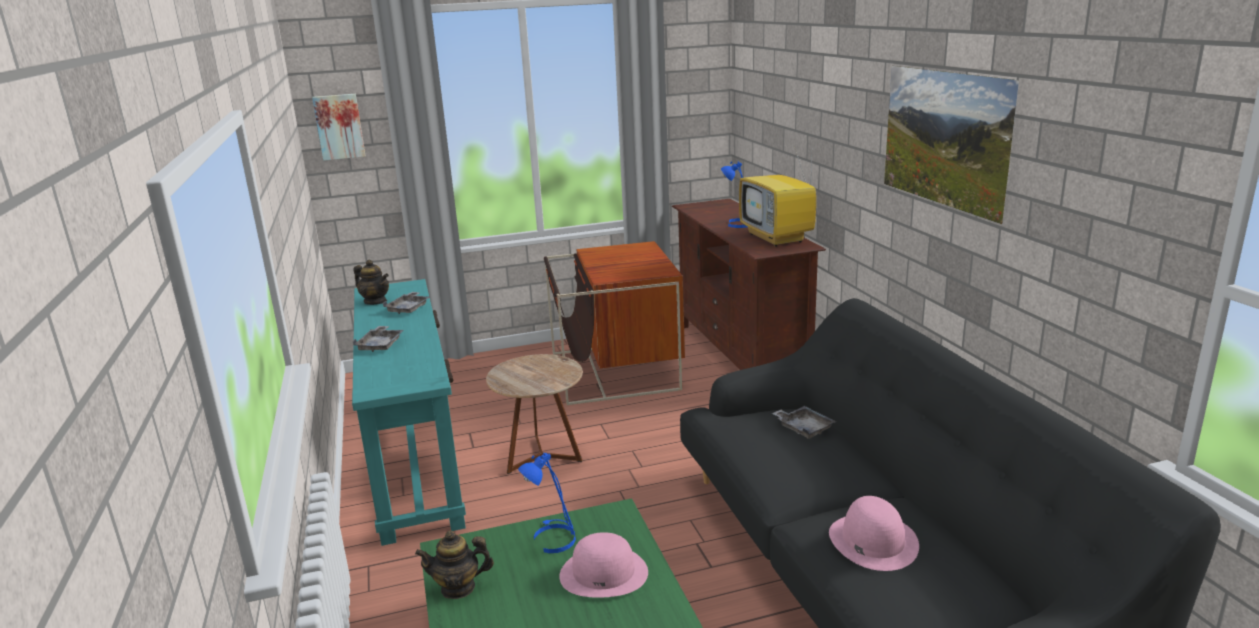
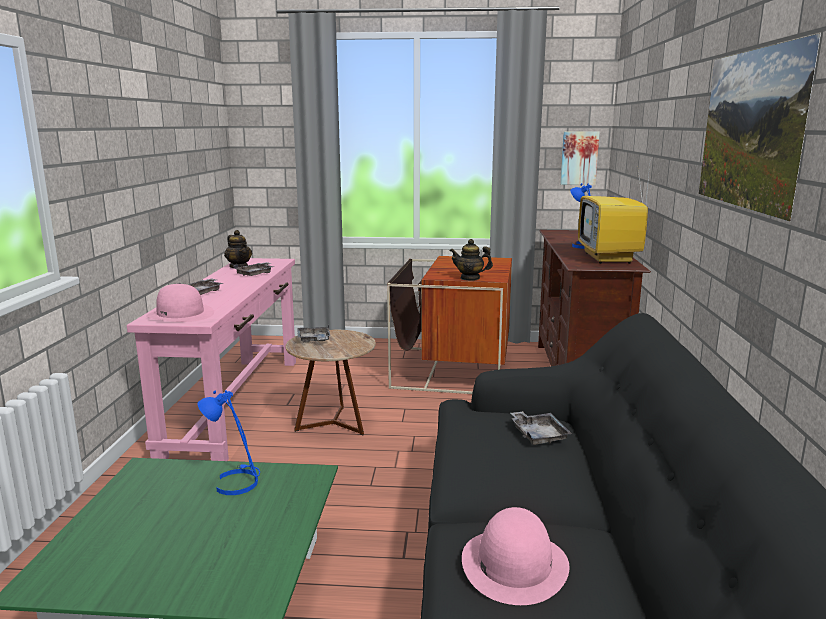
camera: 20 degrees right, 5 degrees down
(339, 126) = (259, 130): picture -> picture (579, 158)
(415, 458) = (236, 404): turquoise console table -> pink console table
(458, 588) = (119, 502): teapot -> teapot (470, 278)
(514, 374) = (314, 340): none -> grey tray
(604, 573) = (247, 524): pink hat -> pink hat (181, 314)

